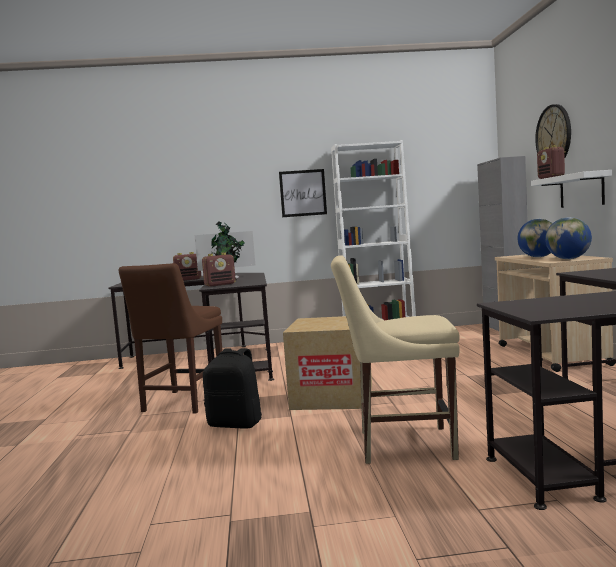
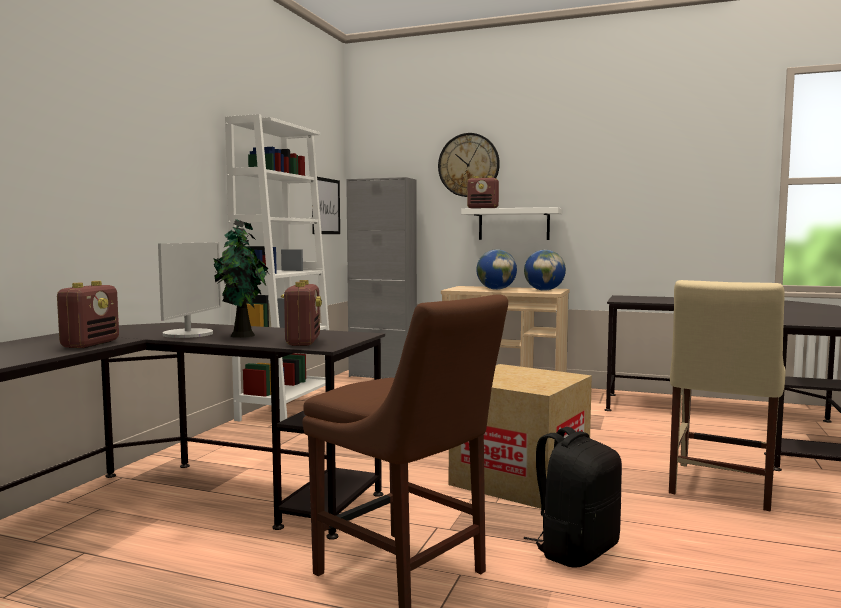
camera: 65 degrees left, 0 degrees up
(303, 193) = (190, 182): picture -> picture (325, 206)

